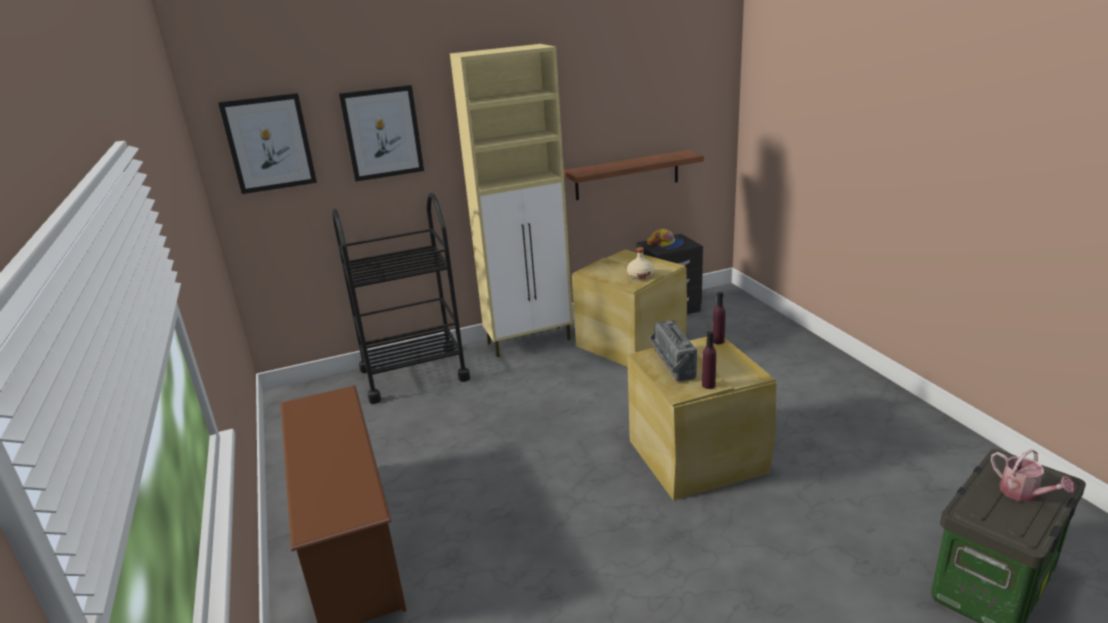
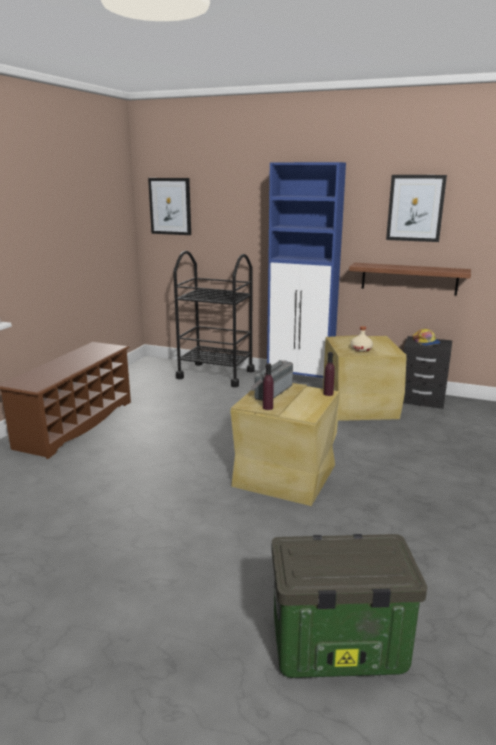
camera: 40 degrees right, 5 degrees down
(382, 133) = (232, 211): picture -> picture (415, 208)
(530, 341) = (301, 383): beige cabinet -> blue cabinet
(1024, 494) = (352, 562): watering can -> none

